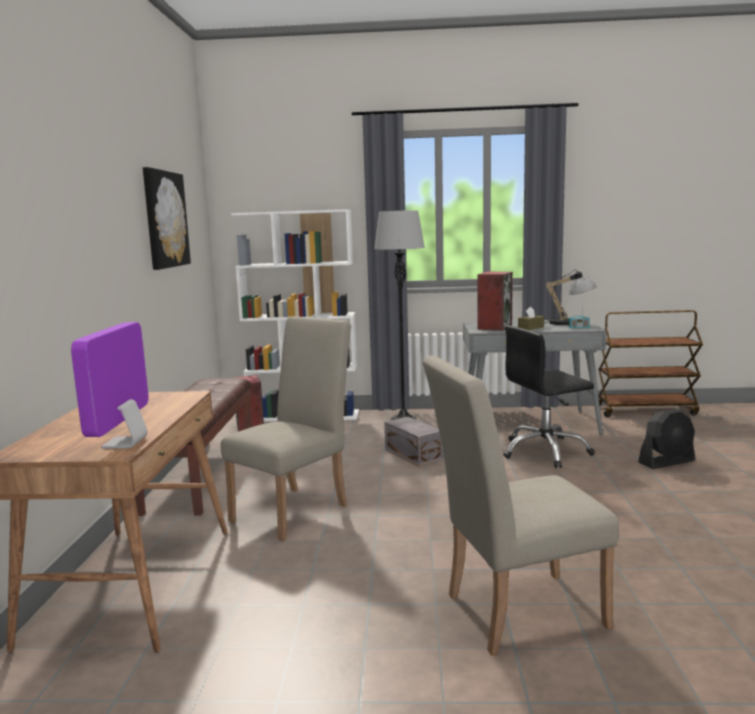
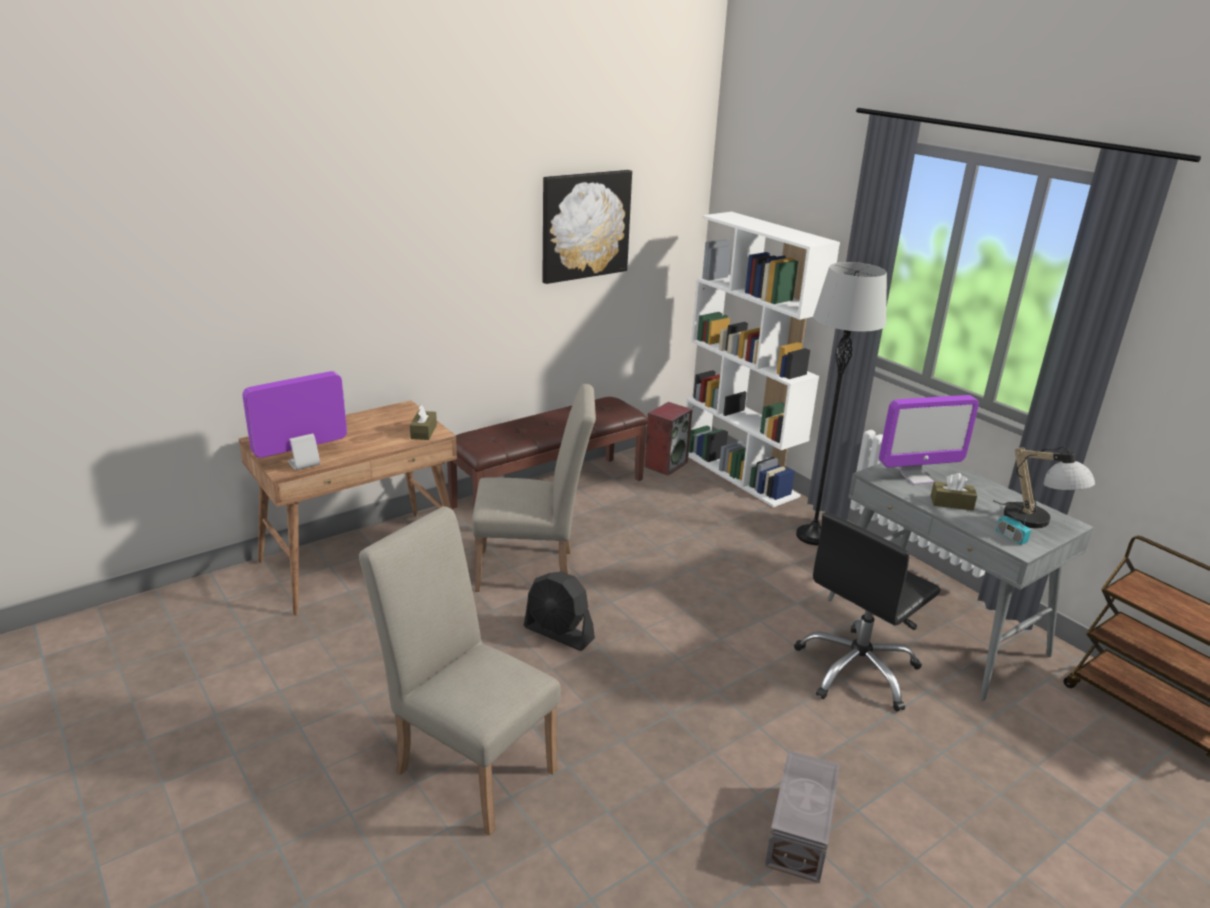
camera: 50 degrees right, 15 degrees up
(177, 397) = (423, 432): none -> brown tissue box
(413, 454) = (729, 581): grey storage box -> grey storage box (801, 831)
(494, 327) = (916, 477): speaker -> monitor
(545, 451) = (857, 670): black office chair -> black office chair turned 75 degrees counterclockwise
(667, 462) = (959, 787): black fan -> black fan (559, 633)

